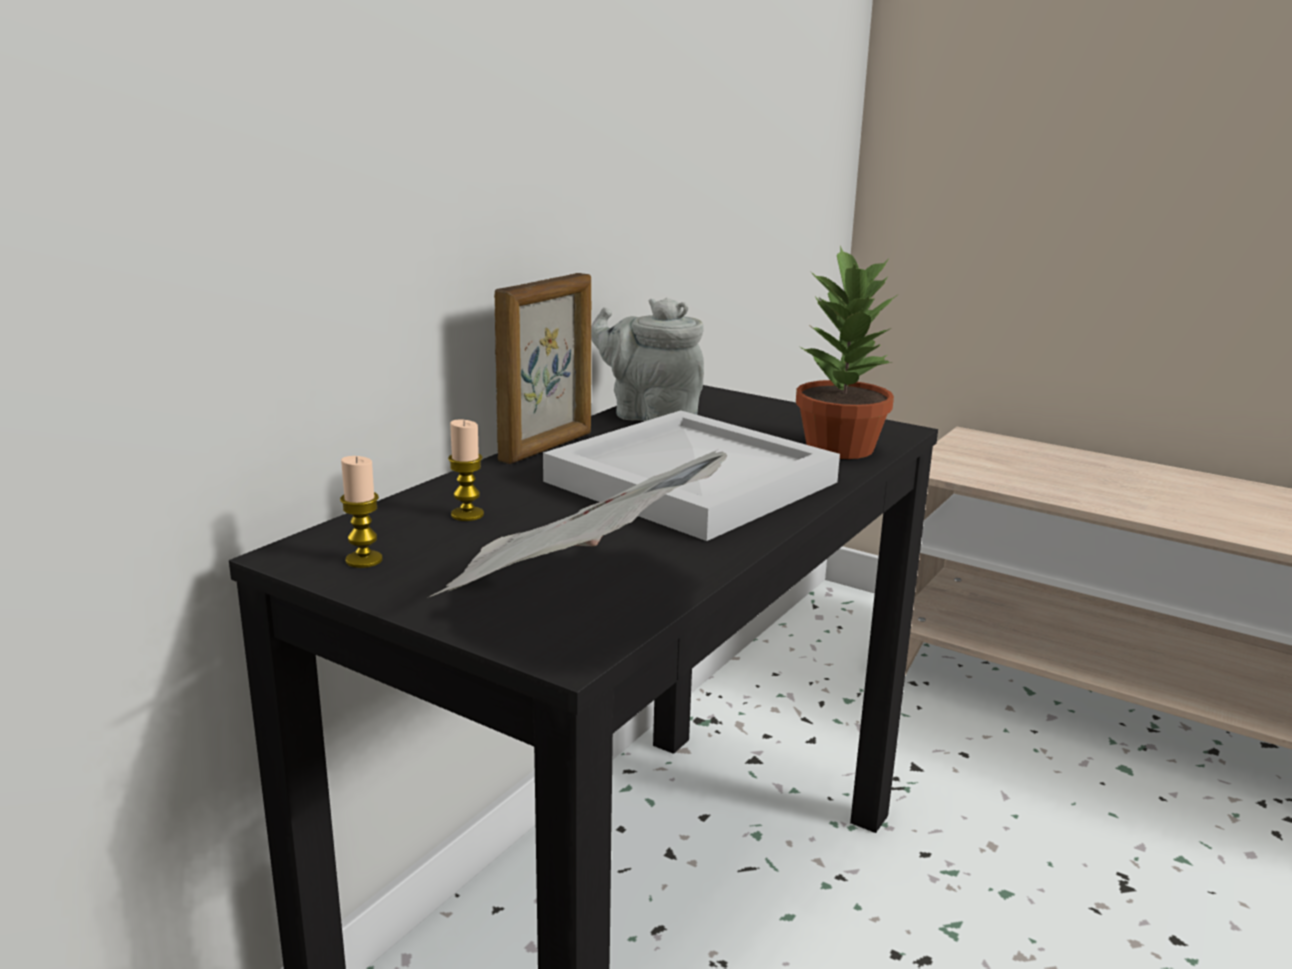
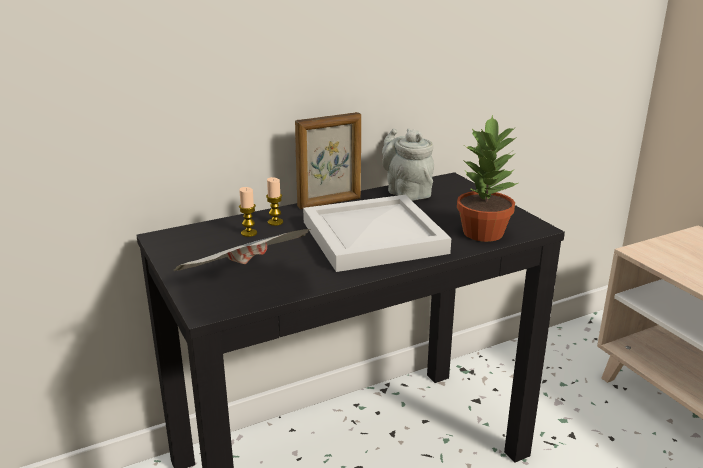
camera: 30 degrees right, 5 degrees up
(364, 560) = (182, 246): candle -> candle (275, 222)

